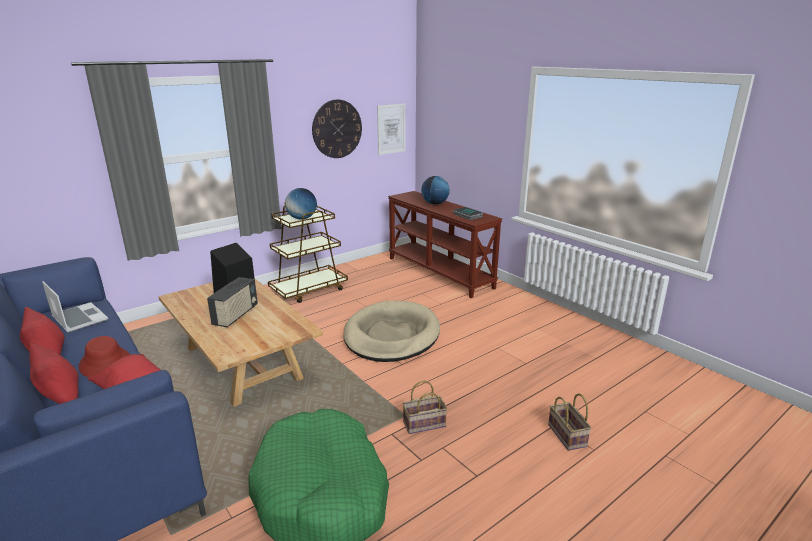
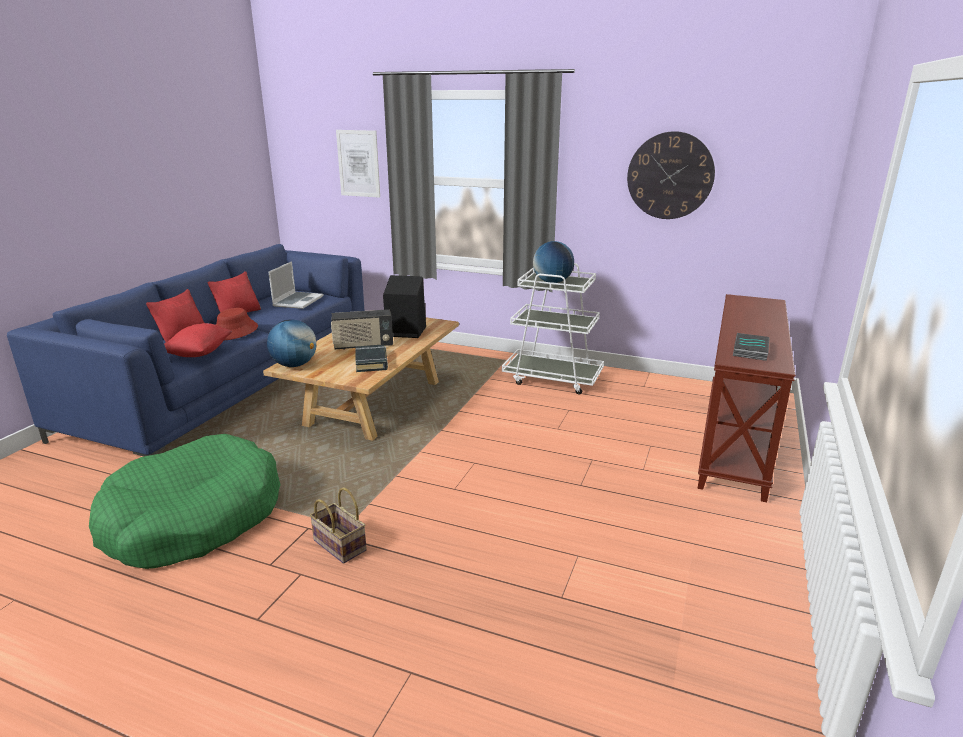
camera: 60 degrees right, 0 degrees up
(275, 319) = (371, 362): none -> black book
(309, 290) = (553, 379): brown cart -> white cart
(391, 129) = (777, 189): picture -> picture (358, 163)
(391, 335) = (513, 460): beige dog bed -> none
(435, 204) = (755, 322): globe -> globe (294, 365)
(568, 436) = (390, 696): basket -> none

